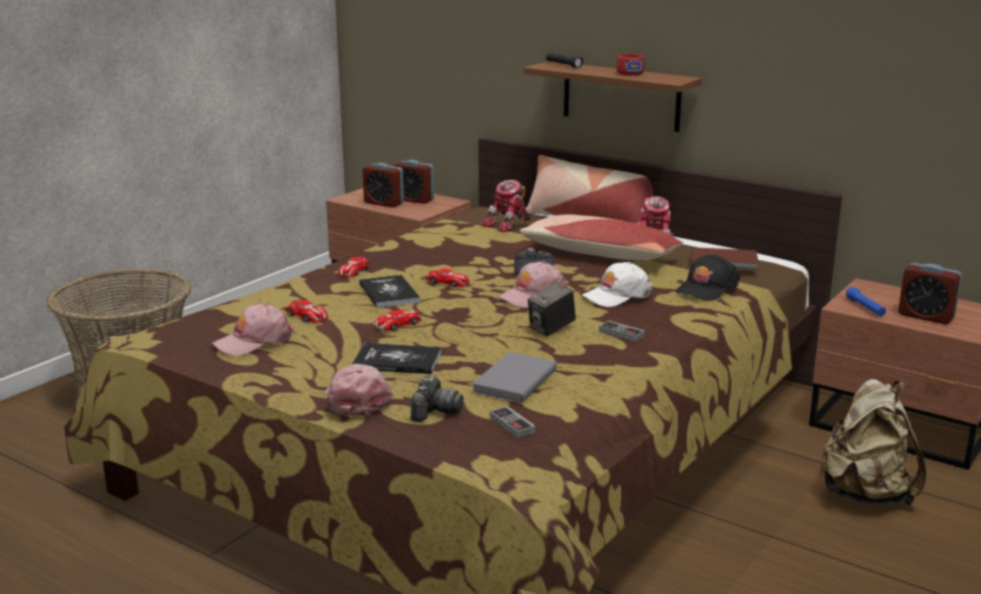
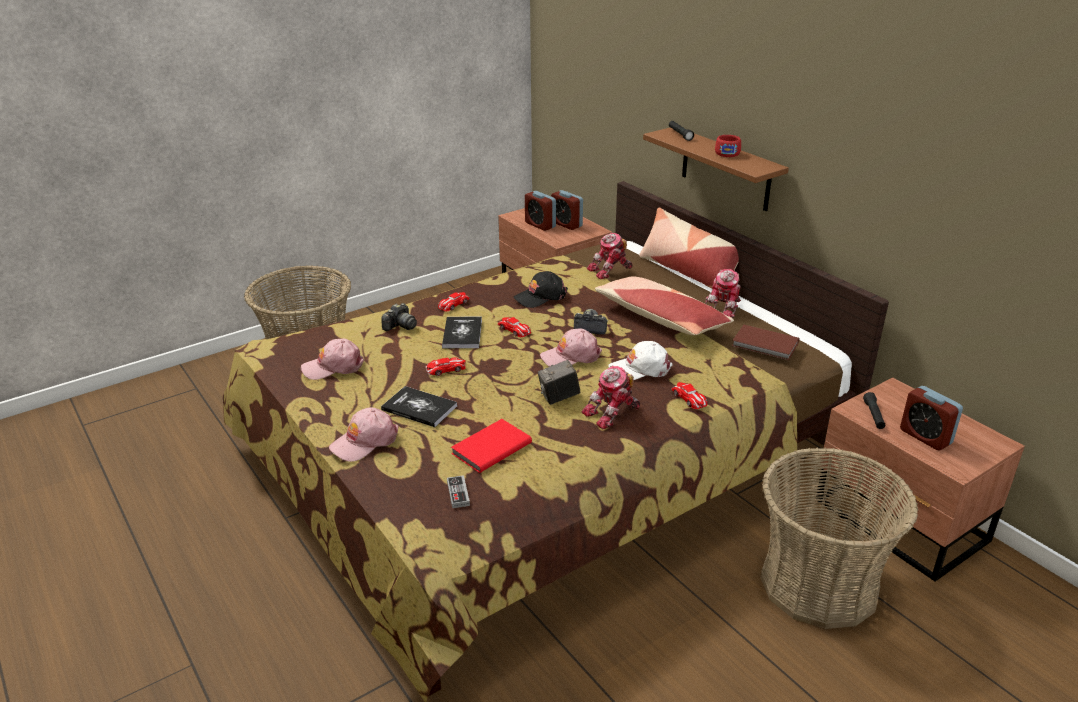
camera: 20 degrees right, 10 degrees up
(307, 316) = (387, 347): toy car -> toy car (689, 398)
(356, 399) = (364, 441): pink cap -> pink cap turned 135 degrees counterclockwise
(435, 412) = (411, 467): camera -> camera (400, 326)
(512, 381) = (489, 448): grey book -> red book
(621, 334) = (612, 413): game controller -> toy robot
(706, 288) = (724, 374): black cap -> black cap (540, 296)
(865, 308) = (873, 415): blue flashlight -> black flashlight
(865, 494) = (819, 584): beige backpack -> basket

